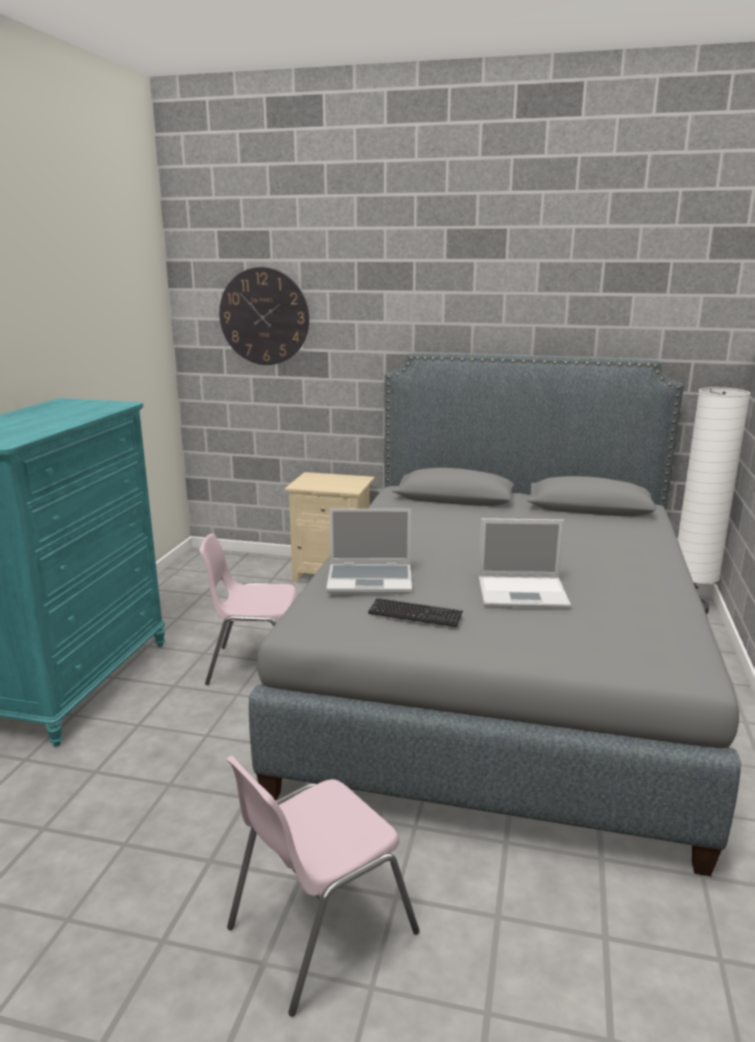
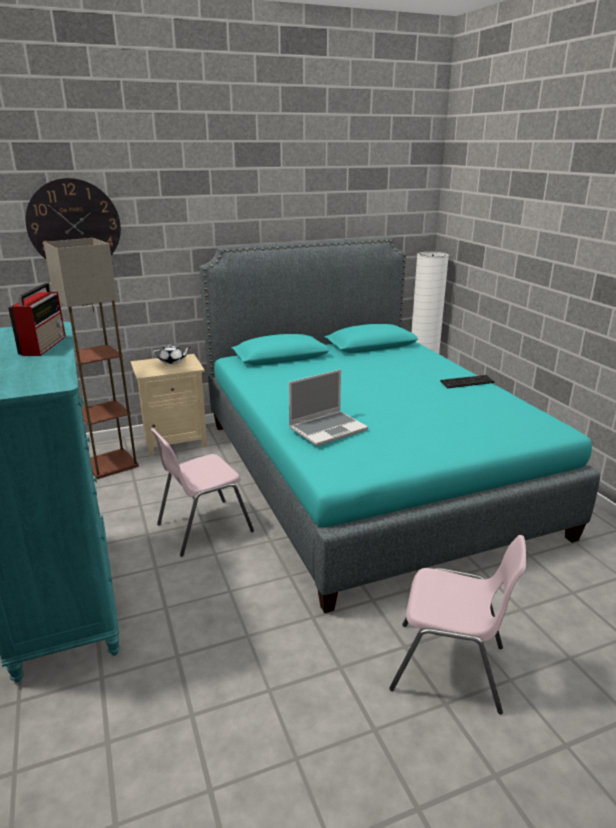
camera: 35 degrees left, 5 degrees up
(76, 416) = (44, 345): none -> radio
(252, 578) = (111, 463): none -> floor lamp
(318, 930) = (450, 668): pink chair -> pink chair turned 90 degrees counterclockwise
(340, 480) = (172, 361): none -> white teapot
(415, 614) = (390, 442): keyboard -> keyboard (467, 383)
(498, 673) = (366, 474): grey bed -> turquoise bed
(524, 592) = (423, 410): laptop -> none

